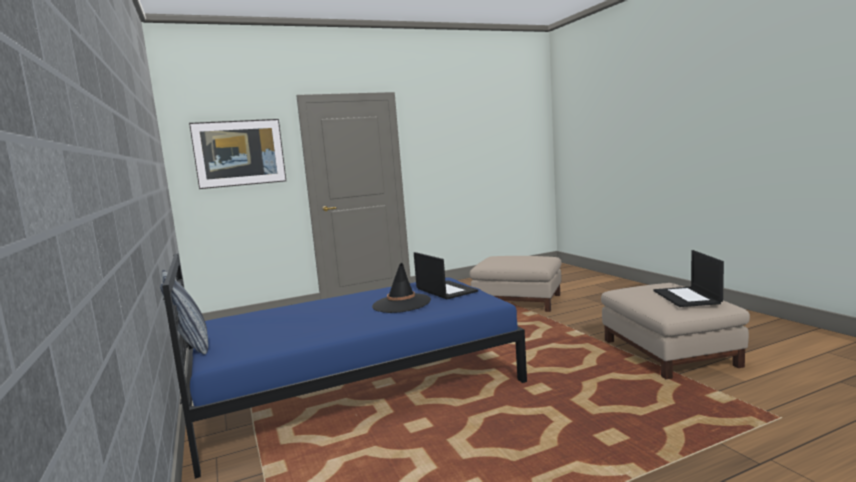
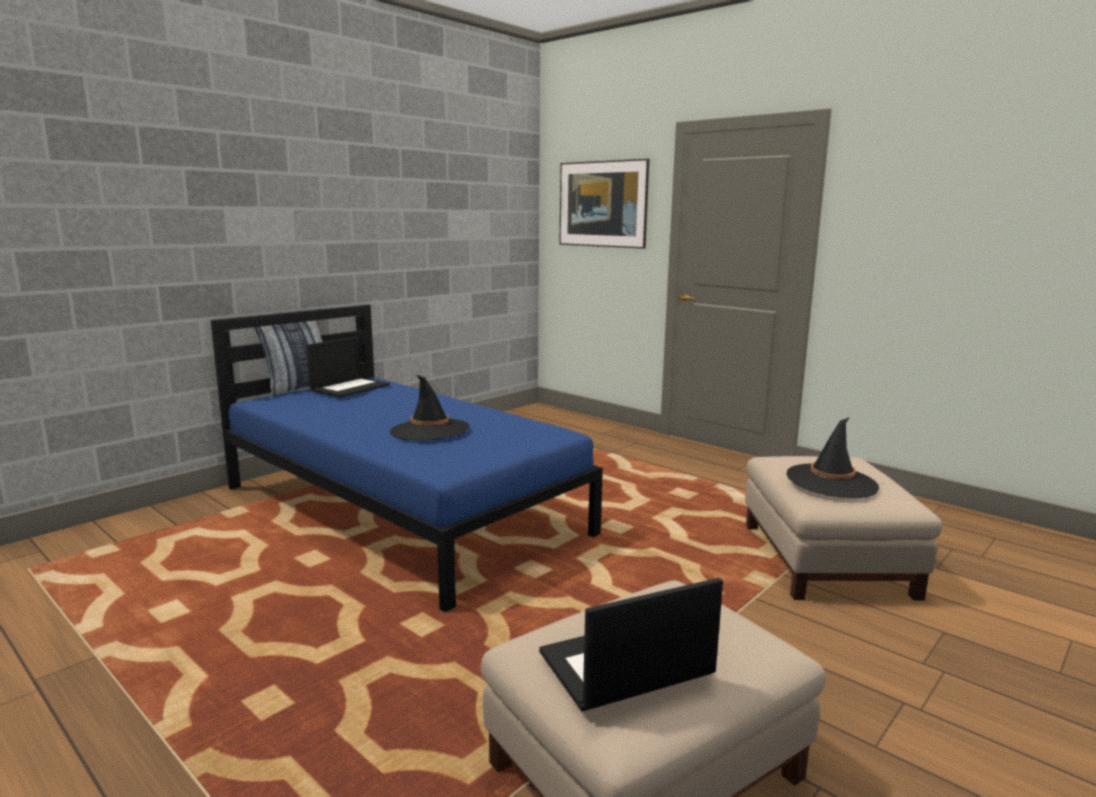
camera: 65 degrees right, 5 degrees up
(445, 290) = (495, 441): laptop -> laptop (350, 387)
(524, 259) = (831, 482): none -> black hat

